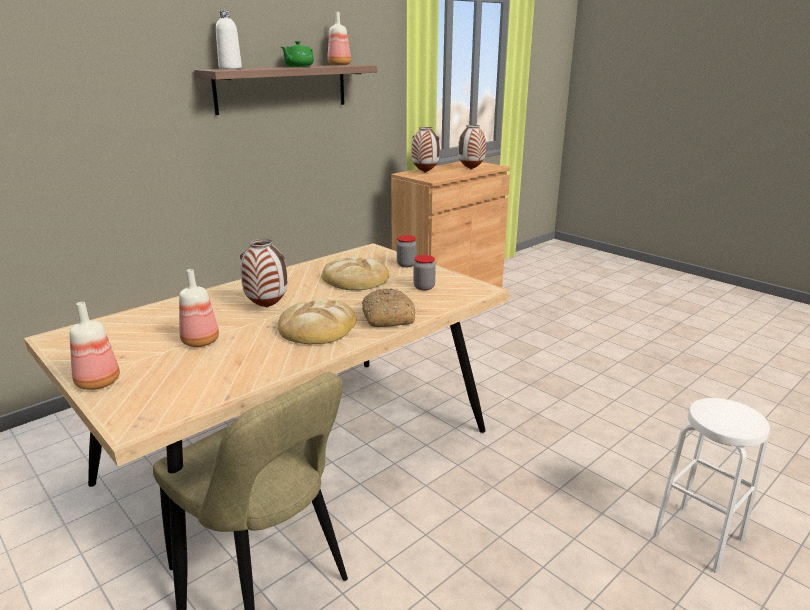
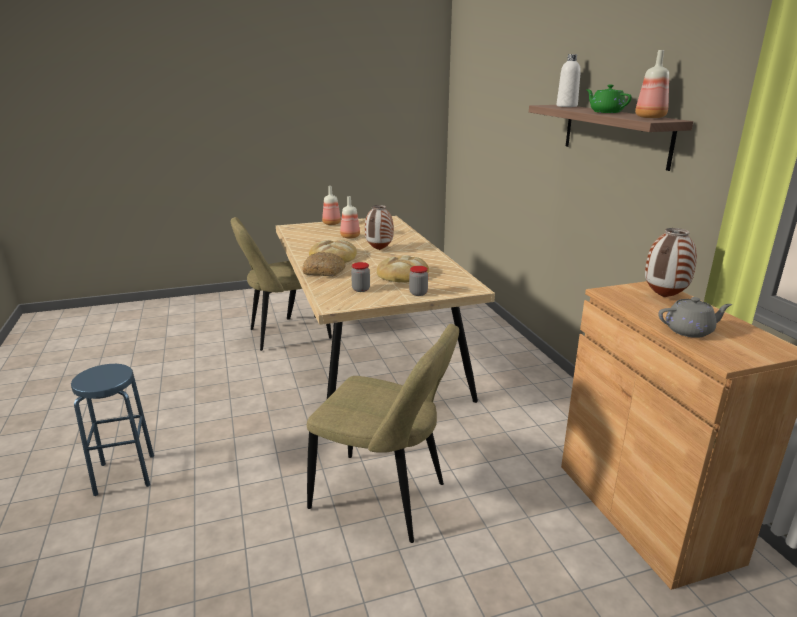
camera: 115 degrees right, 0 degrees up
(471, 169) = (690, 331): vase -> grey teapot
(535, 377) = (384, 498): none -> beige chair
(698, 537) = (125, 474): white stool -> blue stool

